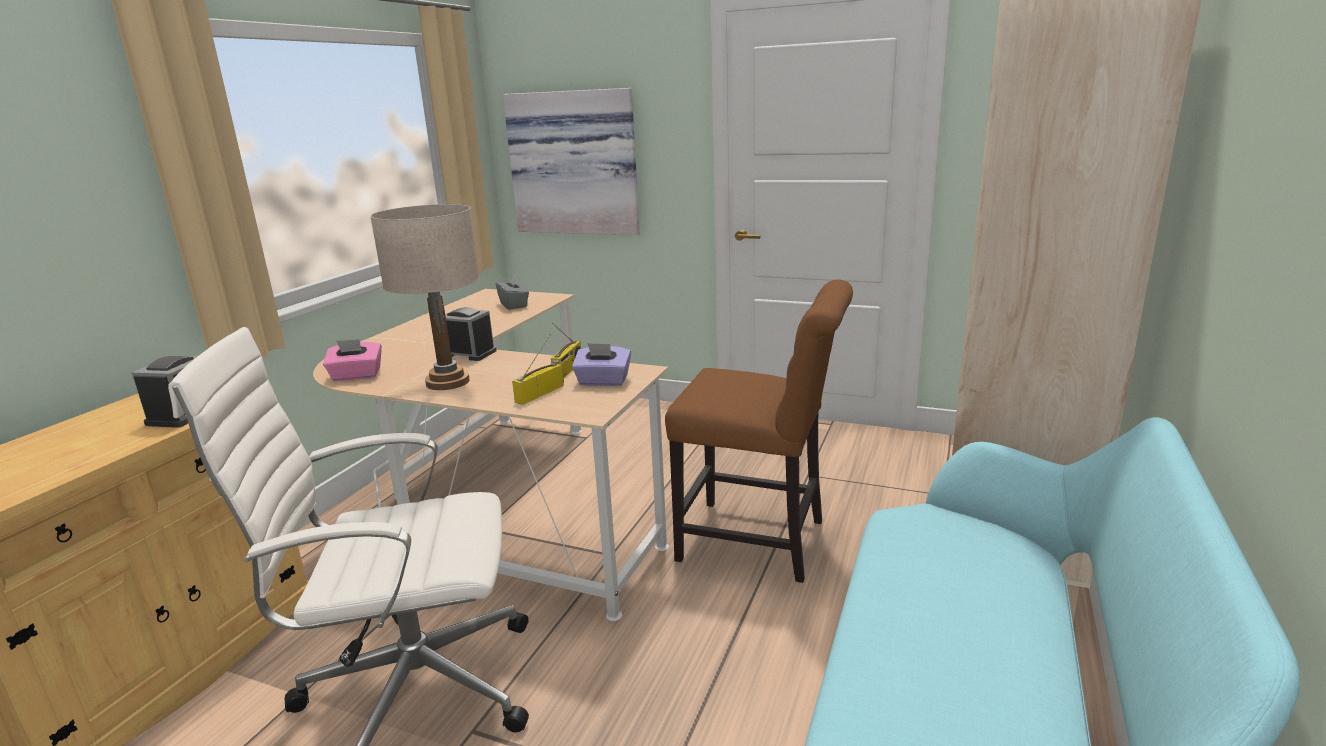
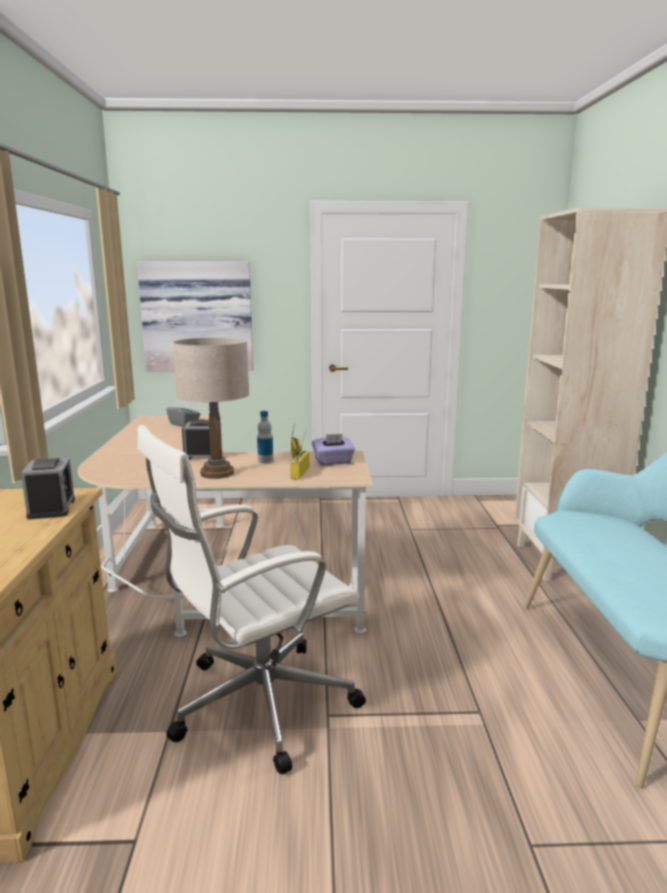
camera: 25 degrees left, 5 degrees down
(356, 376) = (131, 477): pink tissue box -> none
(526, 369) = (265, 460): none -> bottle
(760, 542) = (415, 571): brown chair -> none

